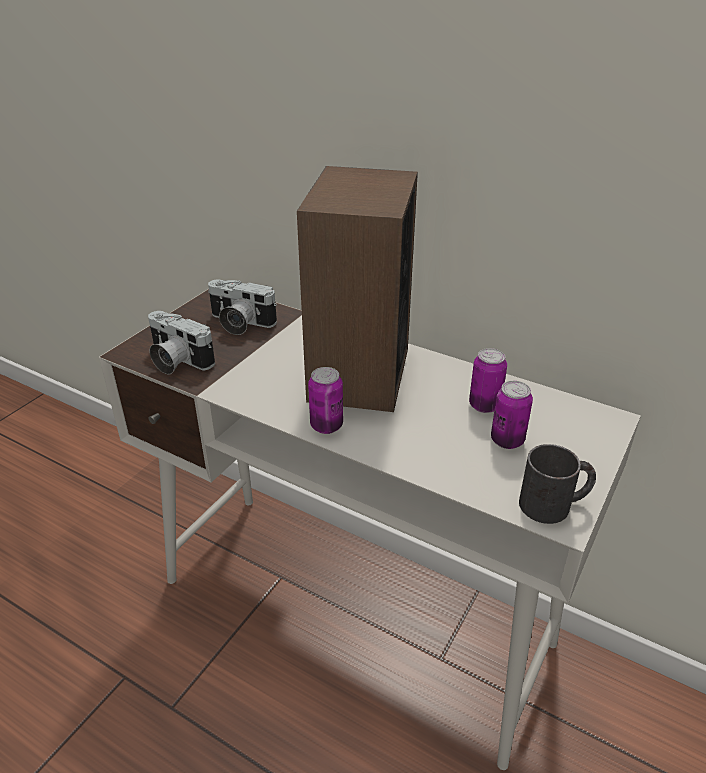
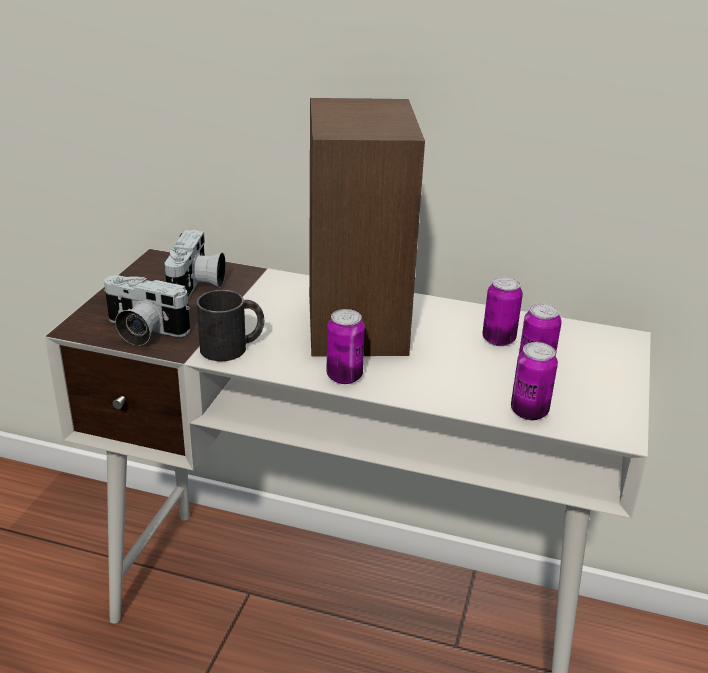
camera: 15 degrees left, 5 degrees down
(239, 323) = (197, 286): camera -> camera turned 90 degrees counterclockwise
(483, 485) = (529, 412): none -> can
(554, 504) = (604, 419): black mug -> black mug (233, 347)

